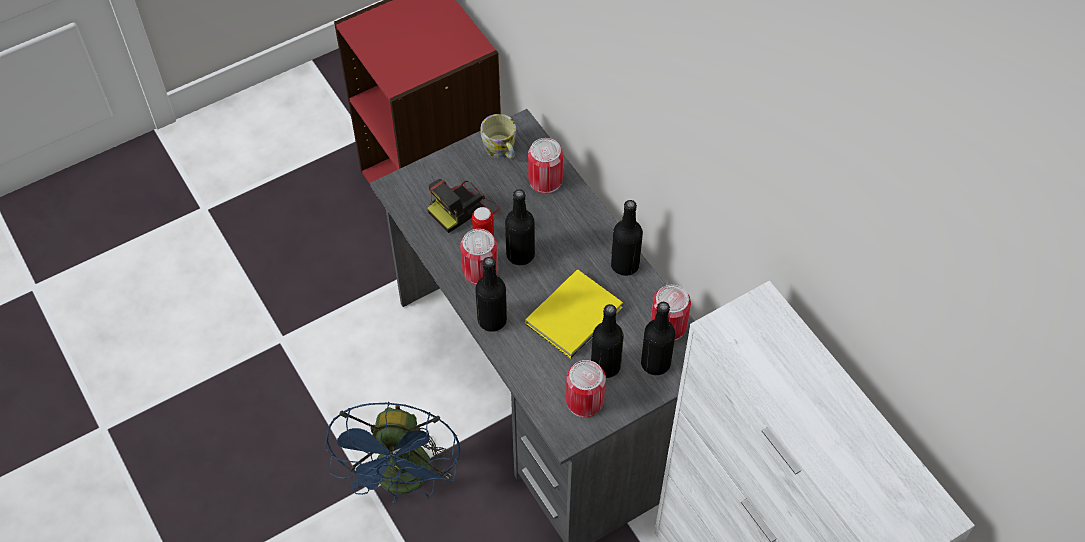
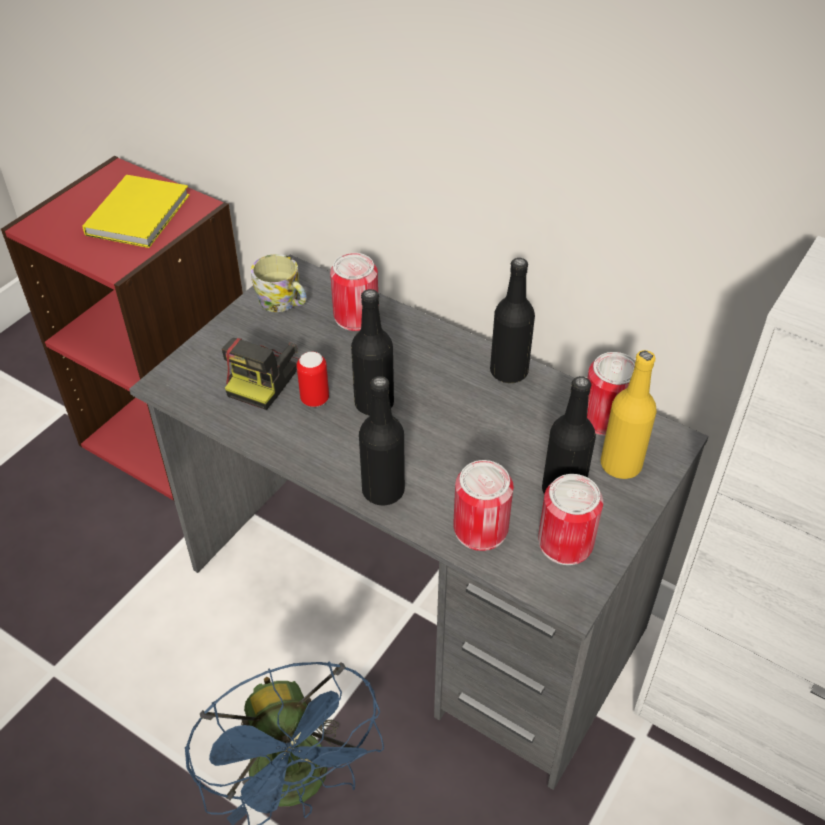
camera: 25 degrees left, 10 degrees down
(480, 270) = (333, 438): can -> can (480, 529)
(576, 315) = (487, 446): yellow book -> yellow book (141, 213)
(655, 363) = (620, 465): black bottle -> yellow bottle

